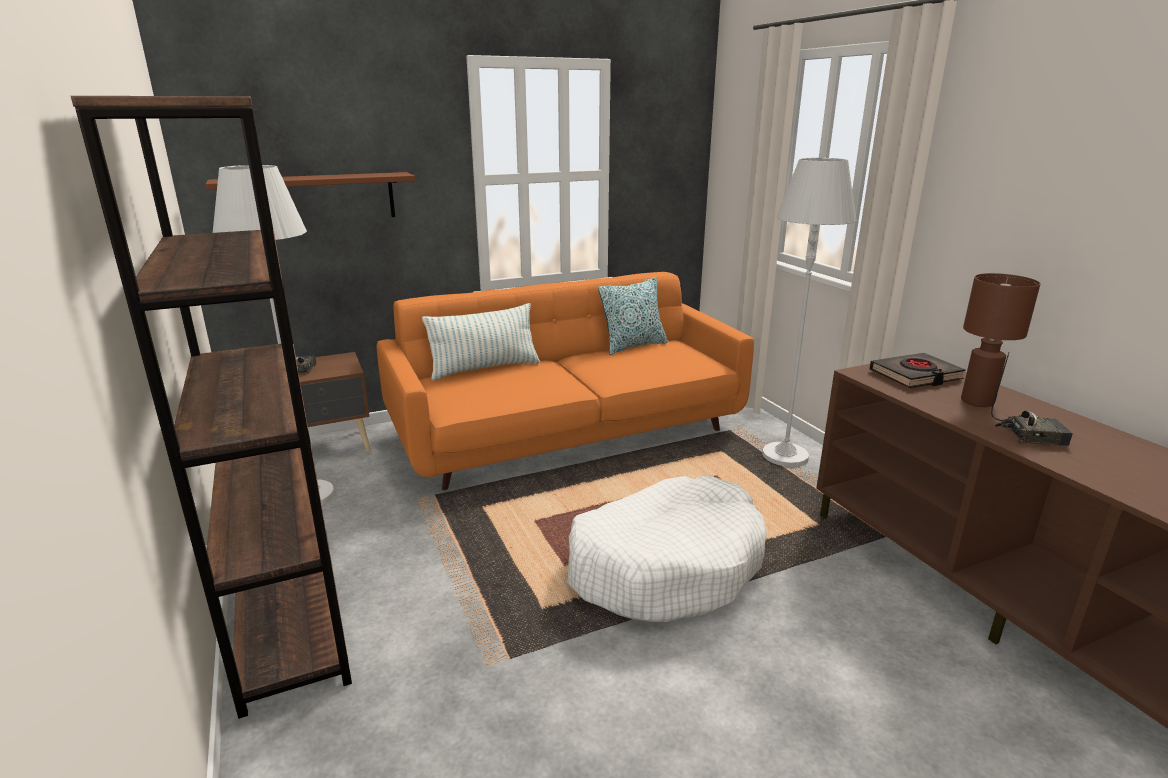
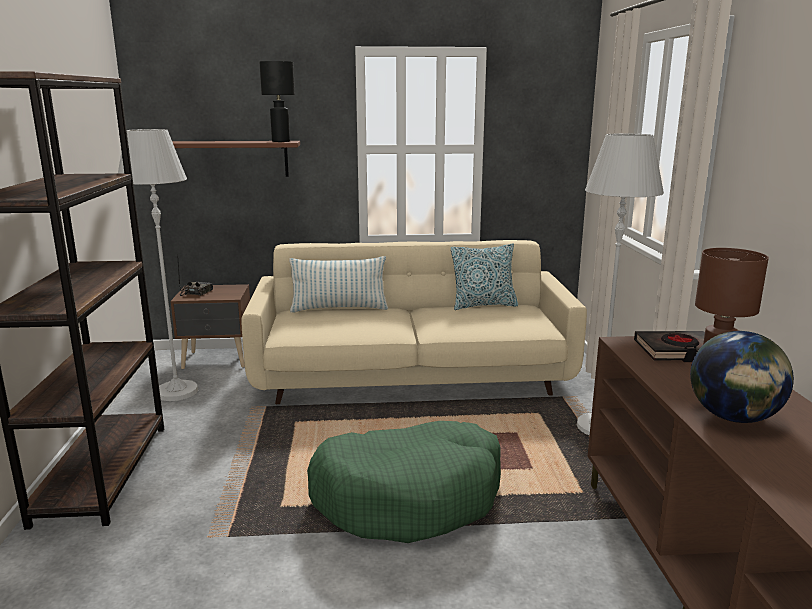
camera: 20 degrees right, 5 degrees down
(390, 174) = (281, 141): none -> black table lamp
(569, 432) = (412, 376): orange sofa -> beige sofa
(666, 565) = (409, 497): white dog bed -> green dog bed
(1031, 435) = (733, 417): radio -> globe

